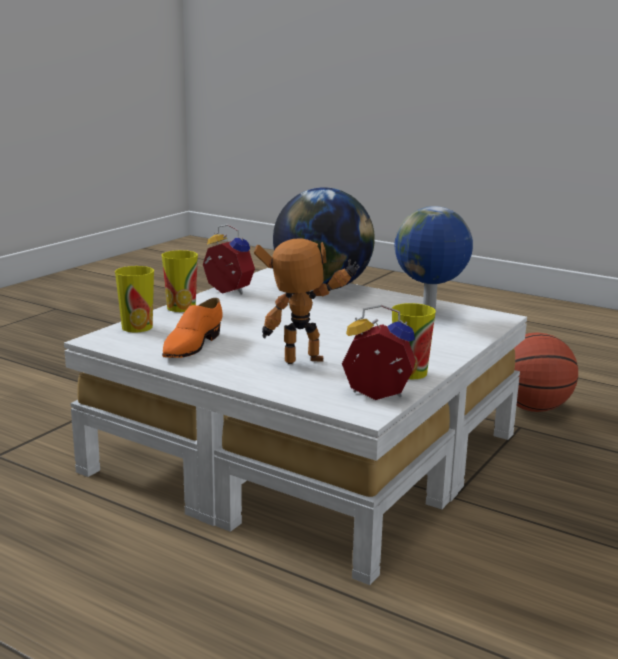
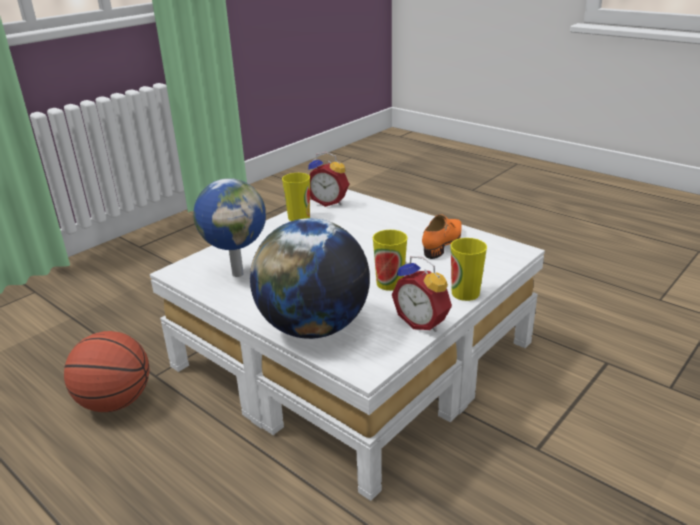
camera: 170 degrees left, 10 degrees up
(137, 327) = (495, 265): cup -> cup (390, 283)
(306, 364) = (362, 225): toy robot -> none

